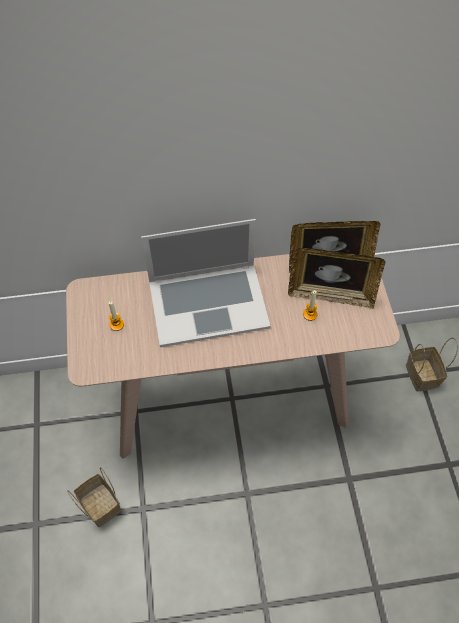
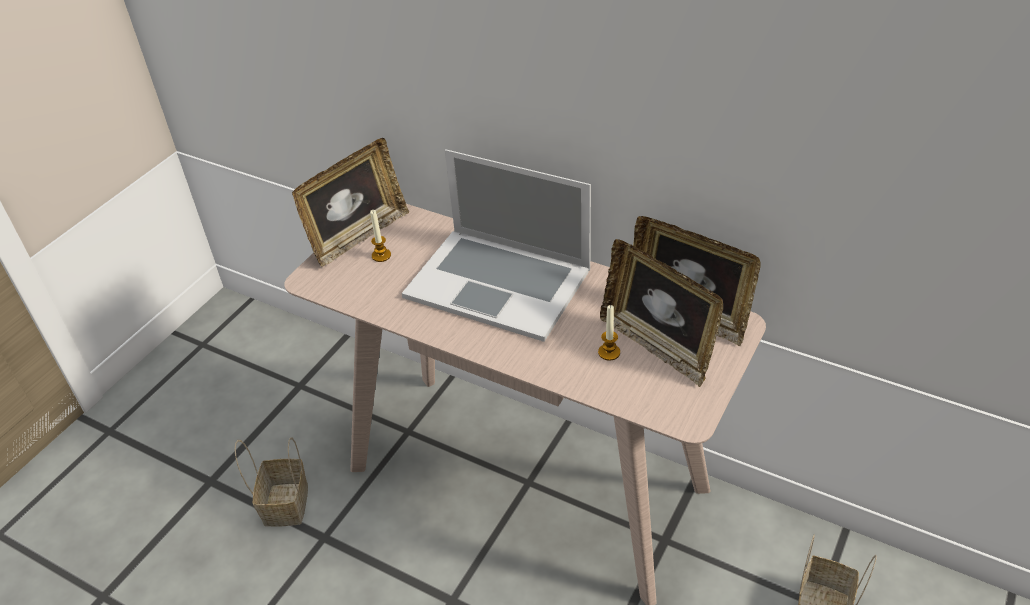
camera: 40 degrees right, 15 degrees down
(86, 318) = (358, 236): none -> picture frame

